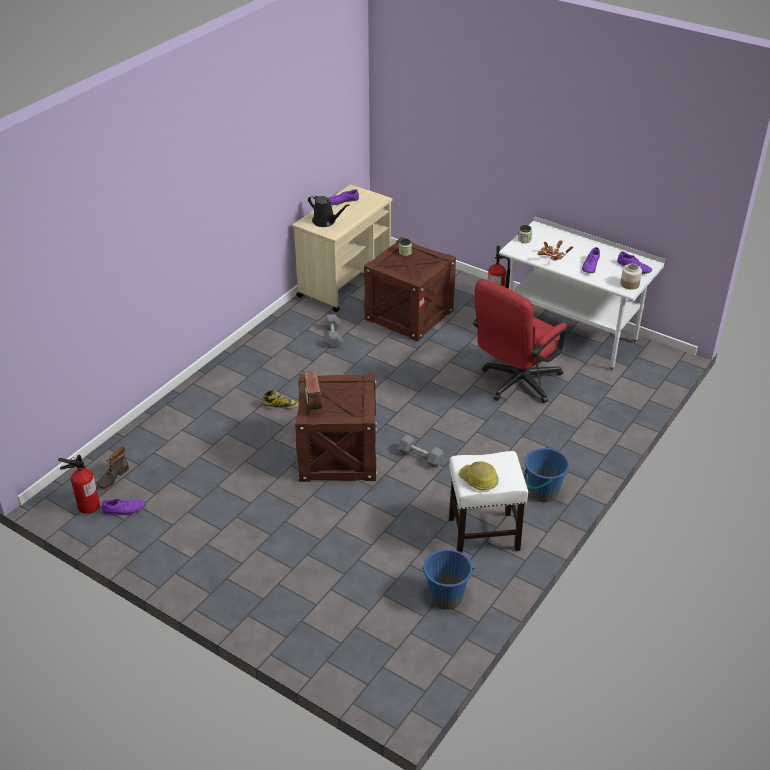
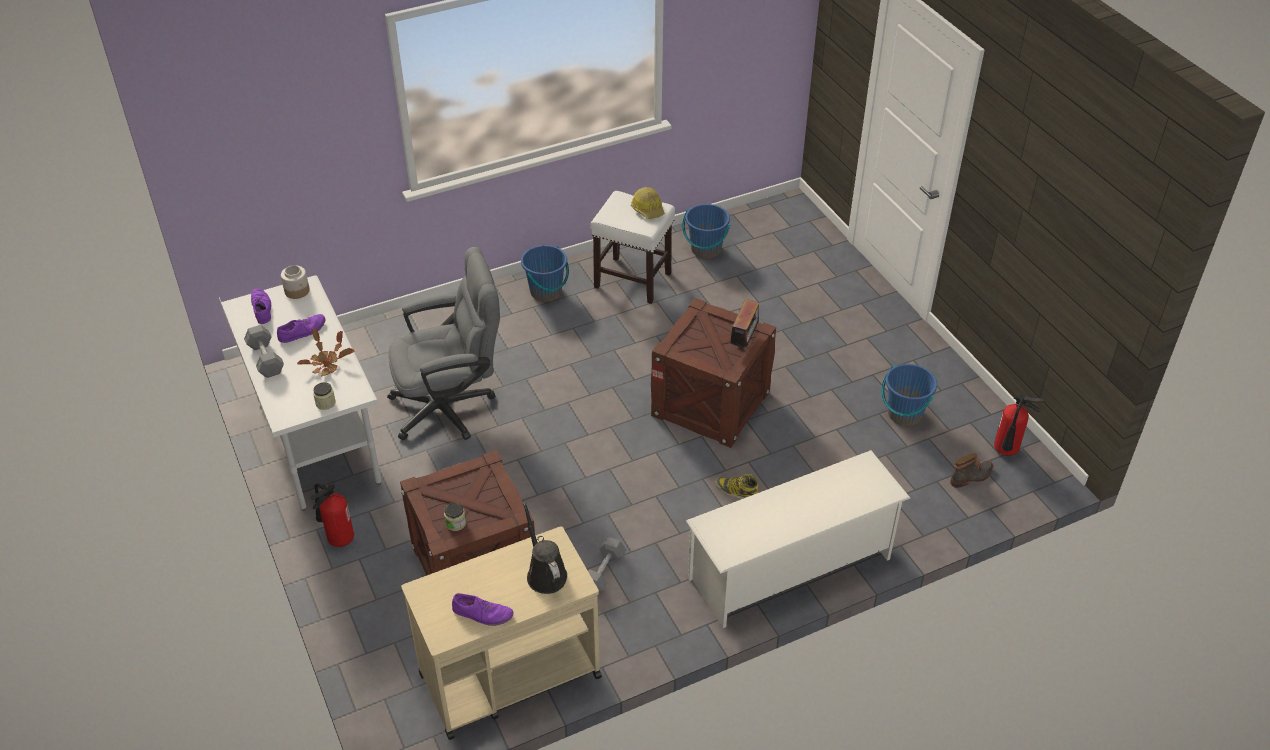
camera: 150 degrees left, 5 degrees up
(124, 509) = (967, 433): purple shoe -> none
(181, 505) = (904, 414): none -> blue bucket
(219, 377) = (790, 568): none -> white shoe rack
(421, 457) = (628, 368): grey dumbbell -> grey dumbbell (265, 359)
(515, 384) = (452, 406): red office chair -> grey office chair

